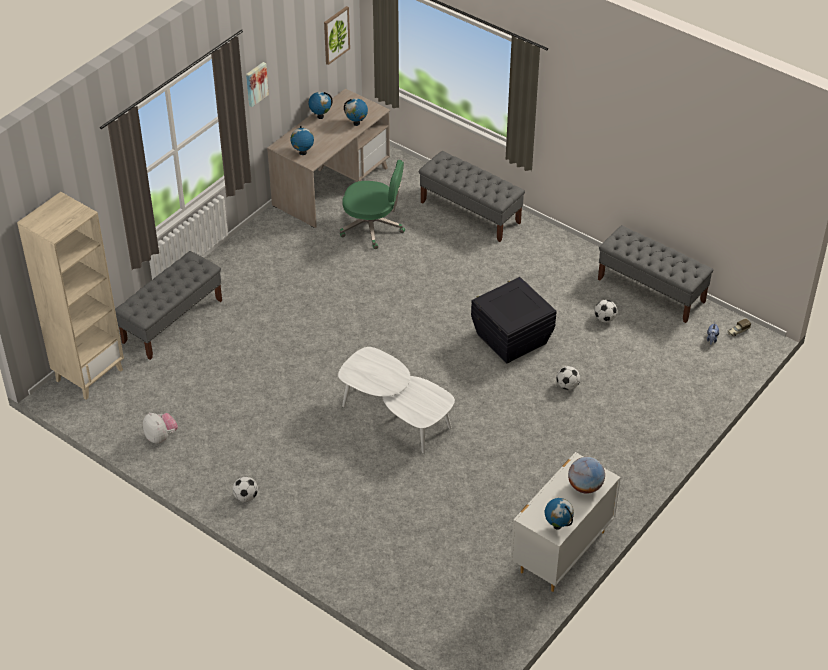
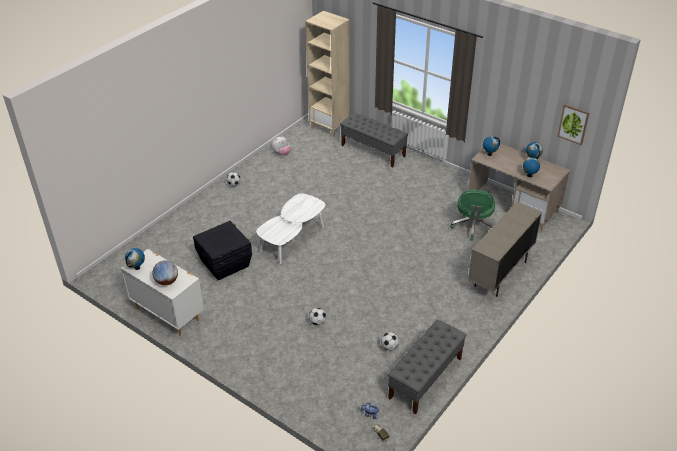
camera: 90 degrees right, 5 degrees down
(256, 83) = (494, 90): picture -> none
(470, 212) = (500, 274): grey bench -> beige cabinet
(511, 338) = (365, 293): black storage box -> black storage box (225, 263)

